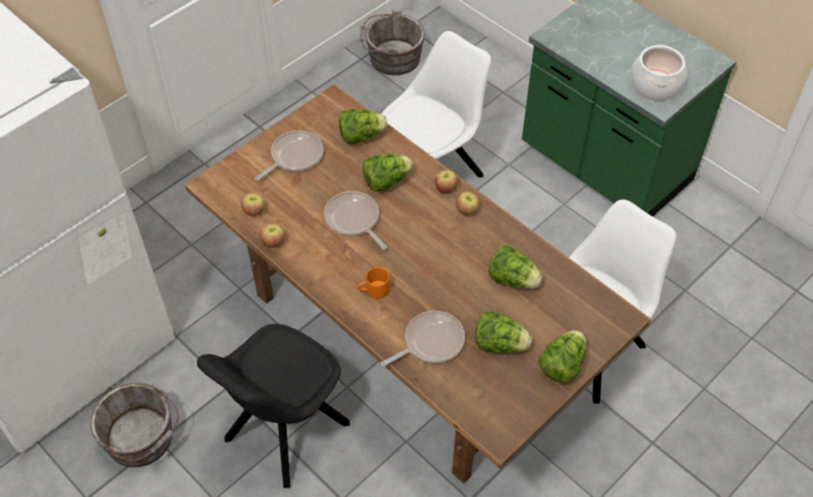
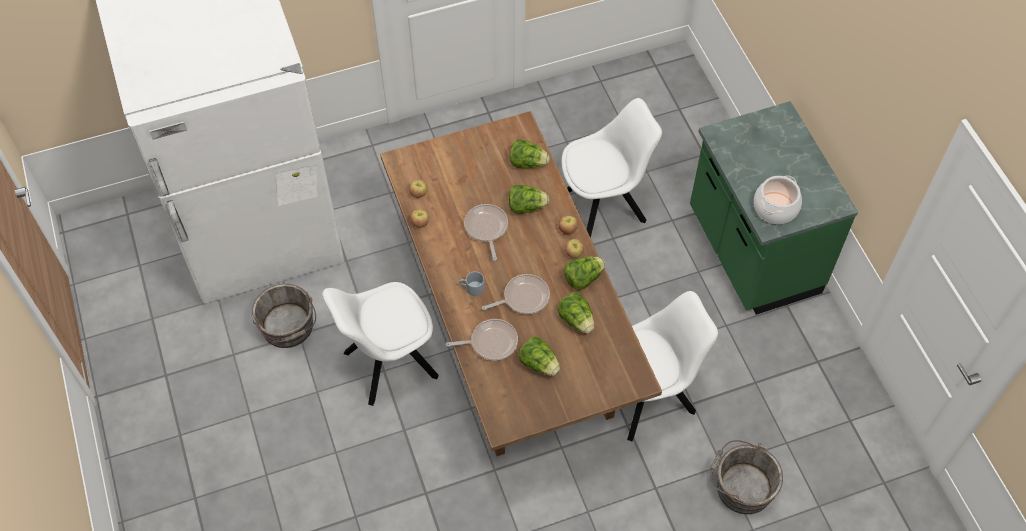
camera: 25 degrees right, 5 degrees up
(285, 431) = (389, 364): black chair -> white chair
(294, 157) = (469, 161): frying pan -> frying pan (523, 297)
(373, 291) = (471, 288): orange mug -> grey mug
(391, 58) = (626, 89): grey bucket -> grey bucket (740, 486)
(562, 365) = (575, 397): lettuce -> lettuce (583, 278)

